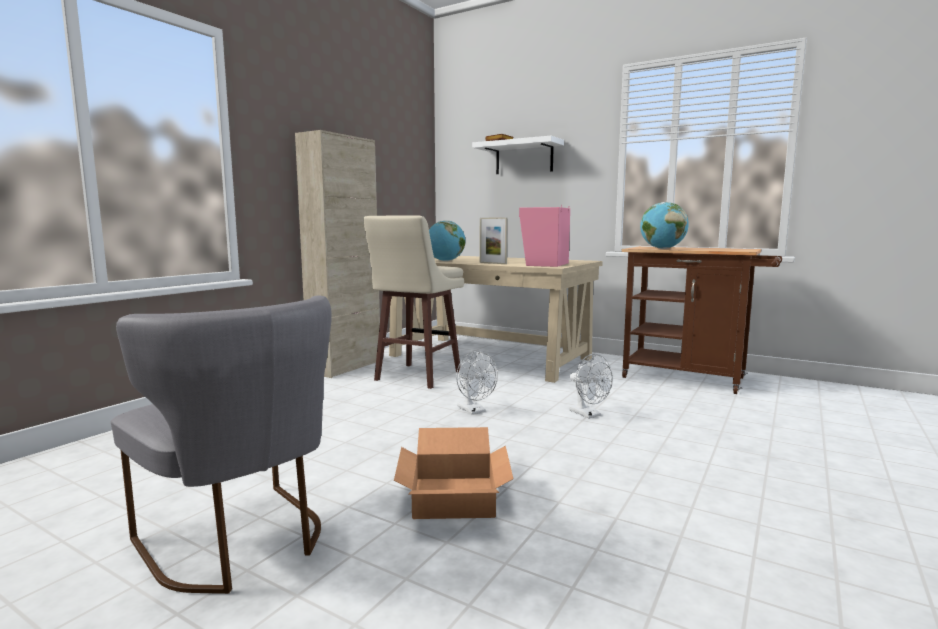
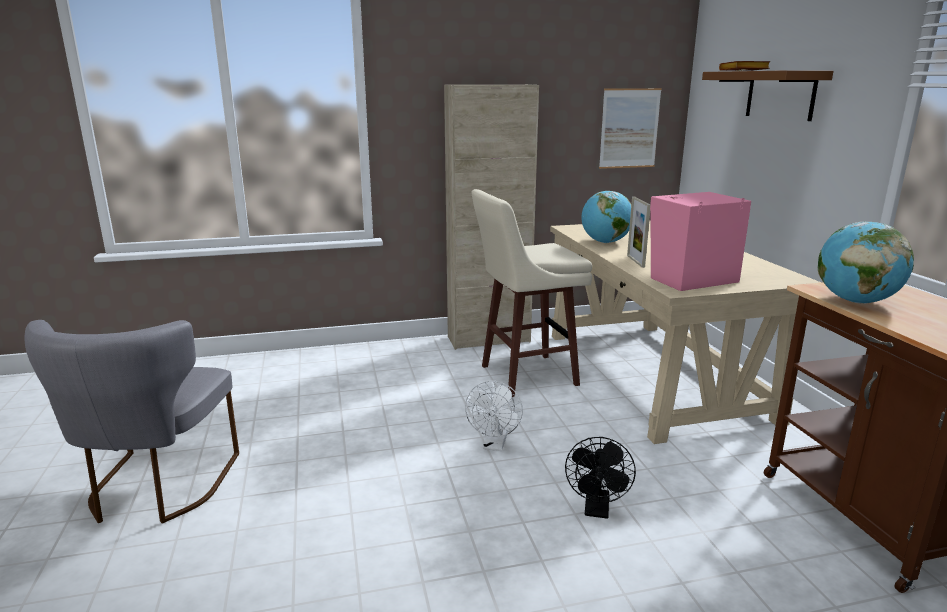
camera: 45 degrees right, 10 degrees up
(408, 187) = (629, 128): none -> picture
(455, 497) = (306, 533): cardboard box -> none
(524, 158) = (780, 95): white shelf -> brown shelf
(588, 414) = (597, 510): white fan -> black fan

